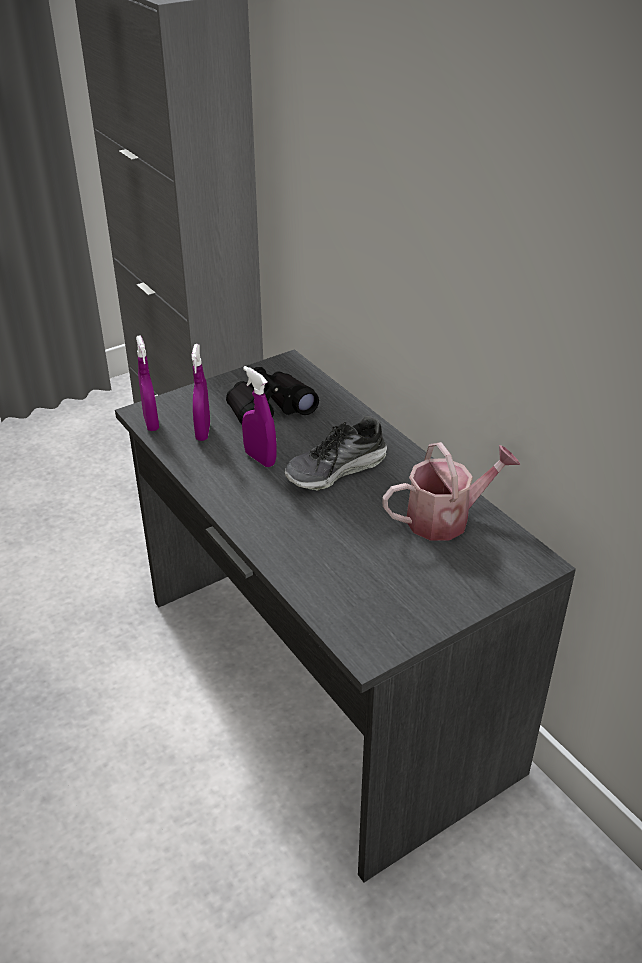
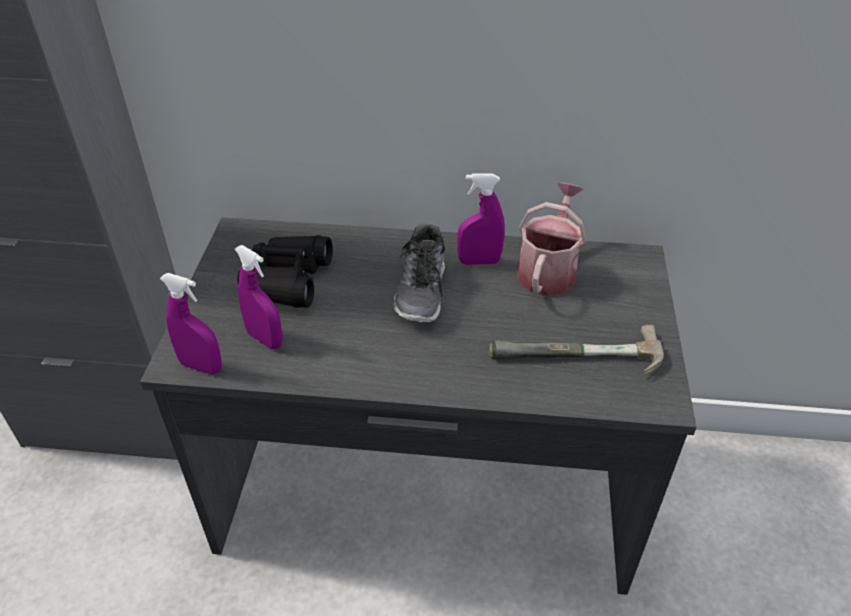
camera: 50 degrees left, 5 degrees up
(260, 459) = (352, 325): purple spray bottle -> purple spray bottle (479, 262)
(357, 583) = (578, 361): none -> hammer

